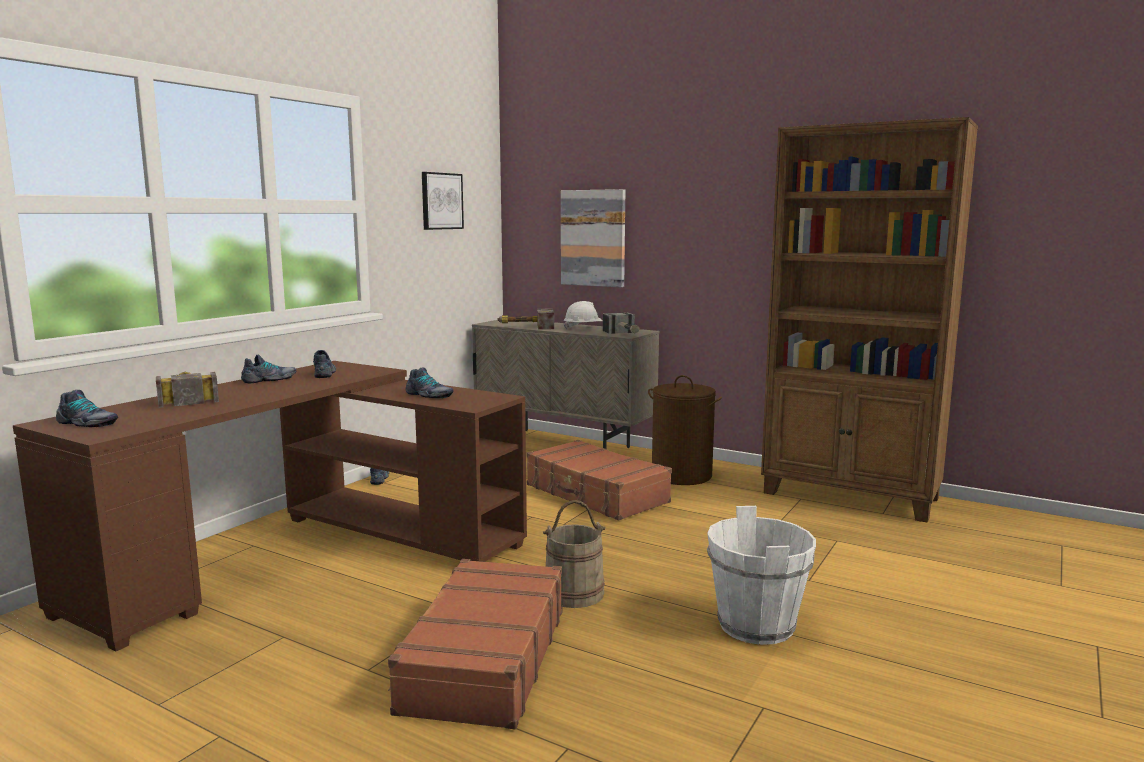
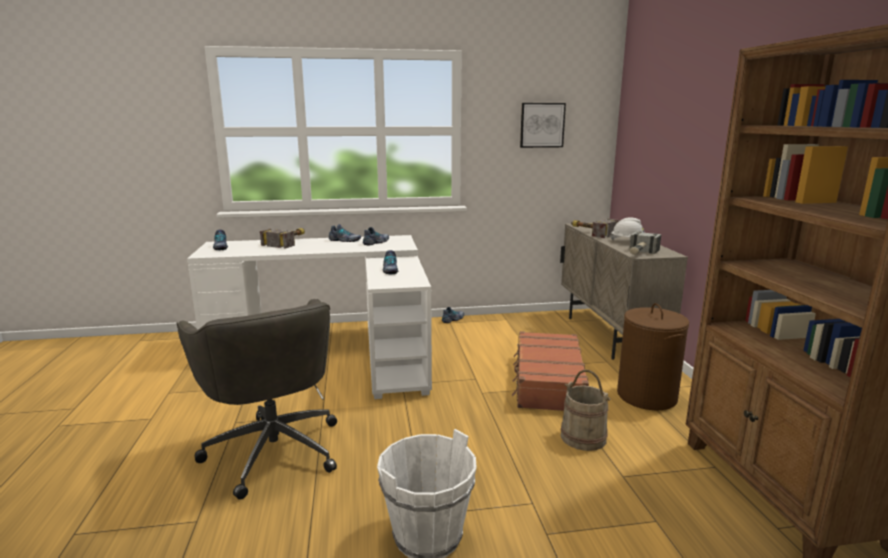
camera: 50 degrees right, 5 degrees up
(306, 555) = (336, 350): brown desk -> white desk
(484, 659) = (273, 449): brown suitcase -> grey office chair
(574, 593) = (387, 440): beige bucket -> beige bucket (583, 437)
(593, 238) = (661, 161): picture -> none

